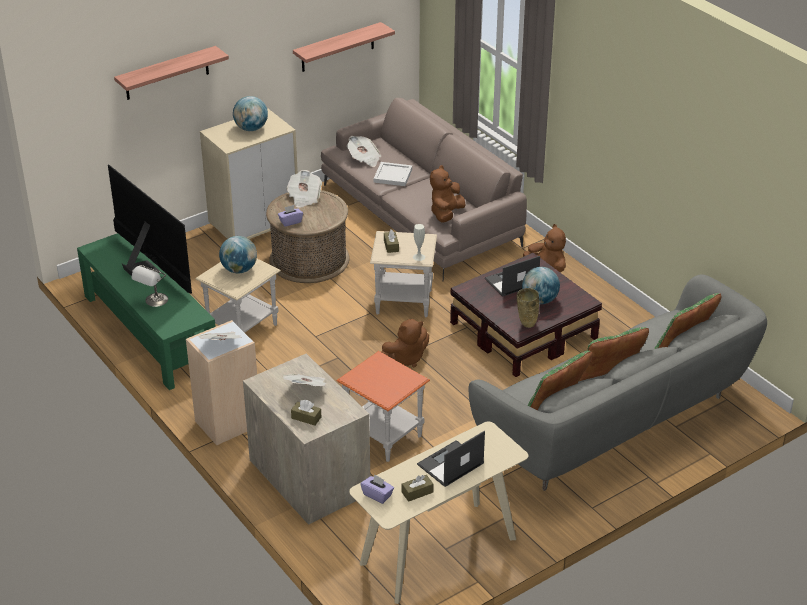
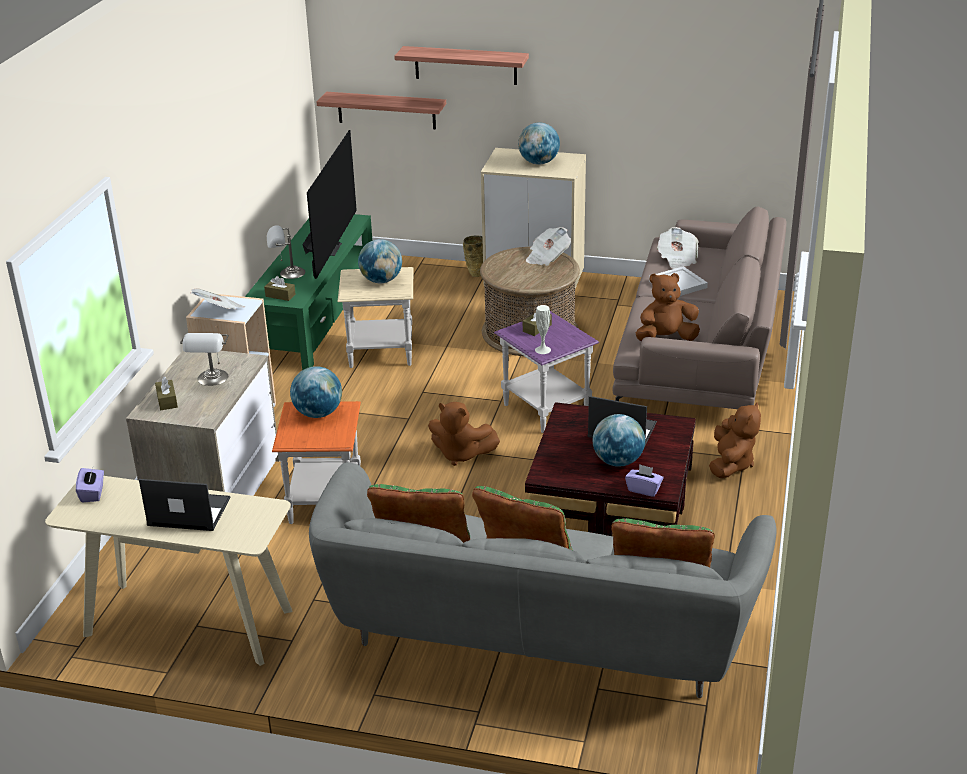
camera: 50 degrees right, 5 degrees down
(290, 222) = (498, 269): purple tissue box -> purple tissue box (644, 489)
(307, 389) = (212, 381): newspaper -> white table lamp
(337, 47) = (695, 115): shelf -> shelf (386, 110)
(371, 372) = (318, 413): none -> globe
(403, 302) = (545, 409): beige side table -> purple side table
(417, 492) = (121, 513): brown tissue box -> brown tissue box (280, 295)
(526, 324) = (563, 473): beige vase -> beige vase (475, 273)

